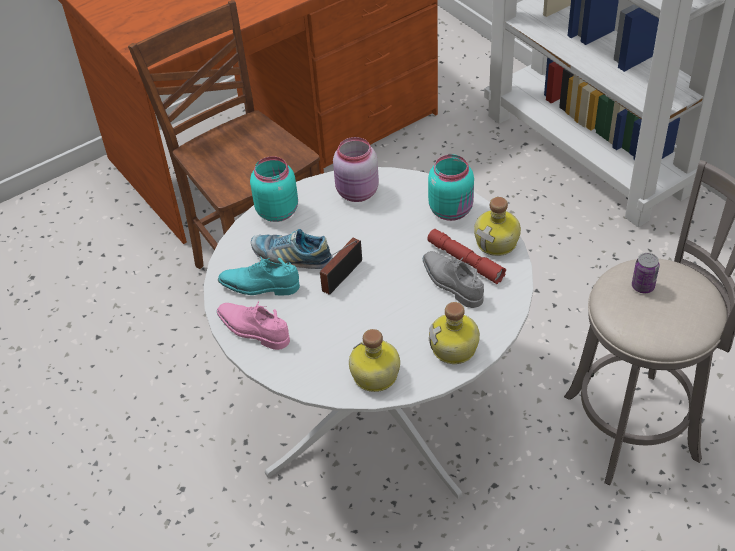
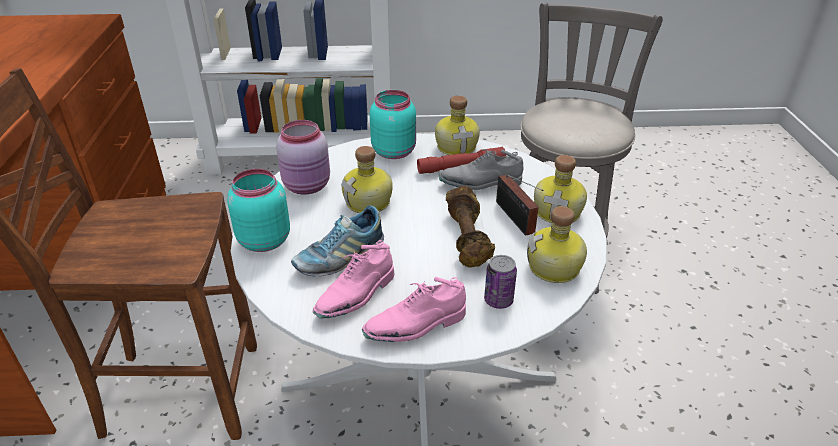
camera: 60 degrees left, 10 degrees down
(259, 287) = (356, 296): turquoise shoe -> pink shoe
(339, 277) = (404, 238): radio -> radio (516, 219)
(367, 236) = (369, 203): none -> bottle
(369, 311) = (468, 239): none -> brown dumbbell
(643, 286) = (561, 117): can -> can (498, 300)

